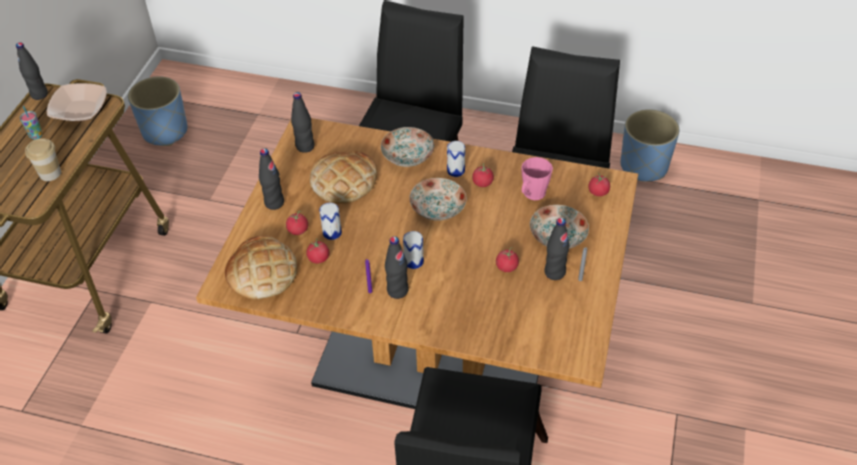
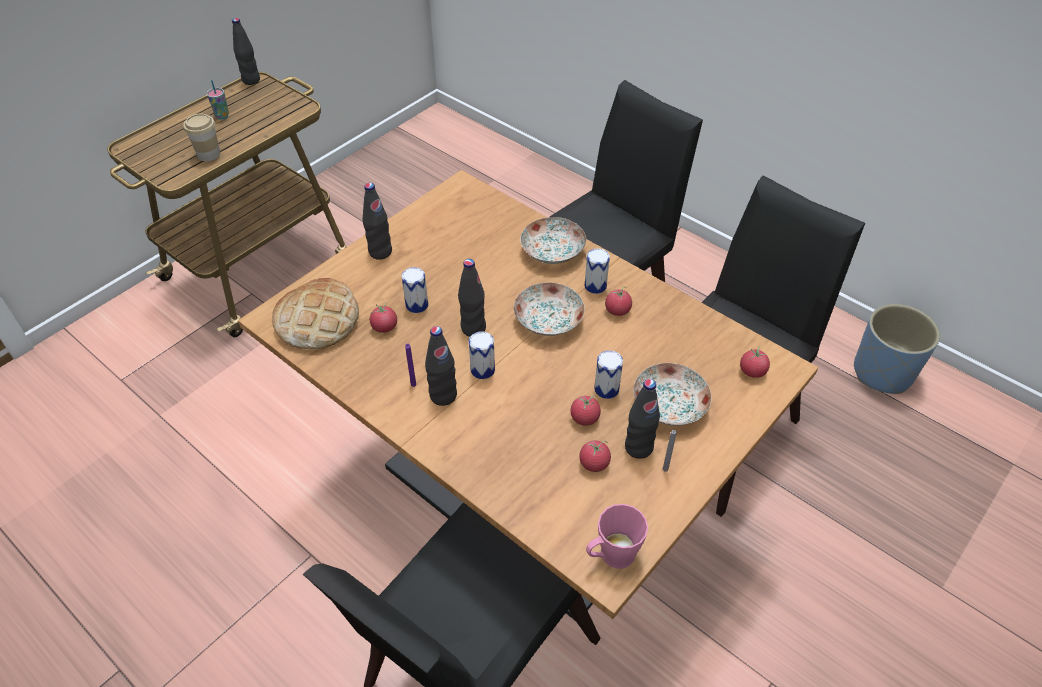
camera: 25 degrees right, 0 degrees up
(80, 110) = (276, 106): bowl -> none
(165, 131) = (400, 168): blue planter -> none
(298, 230) = (384, 289): tomato -> tomato (594, 463)
(305, 146) = (451, 205): black bottle -> black bottle (473, 328)
(344, 181) = (466, 255): bread -> none
(509, 241) = (606, 389): none -> can
(532, 195) = (667, 345): pink mug -> pink mug (611, 556)

